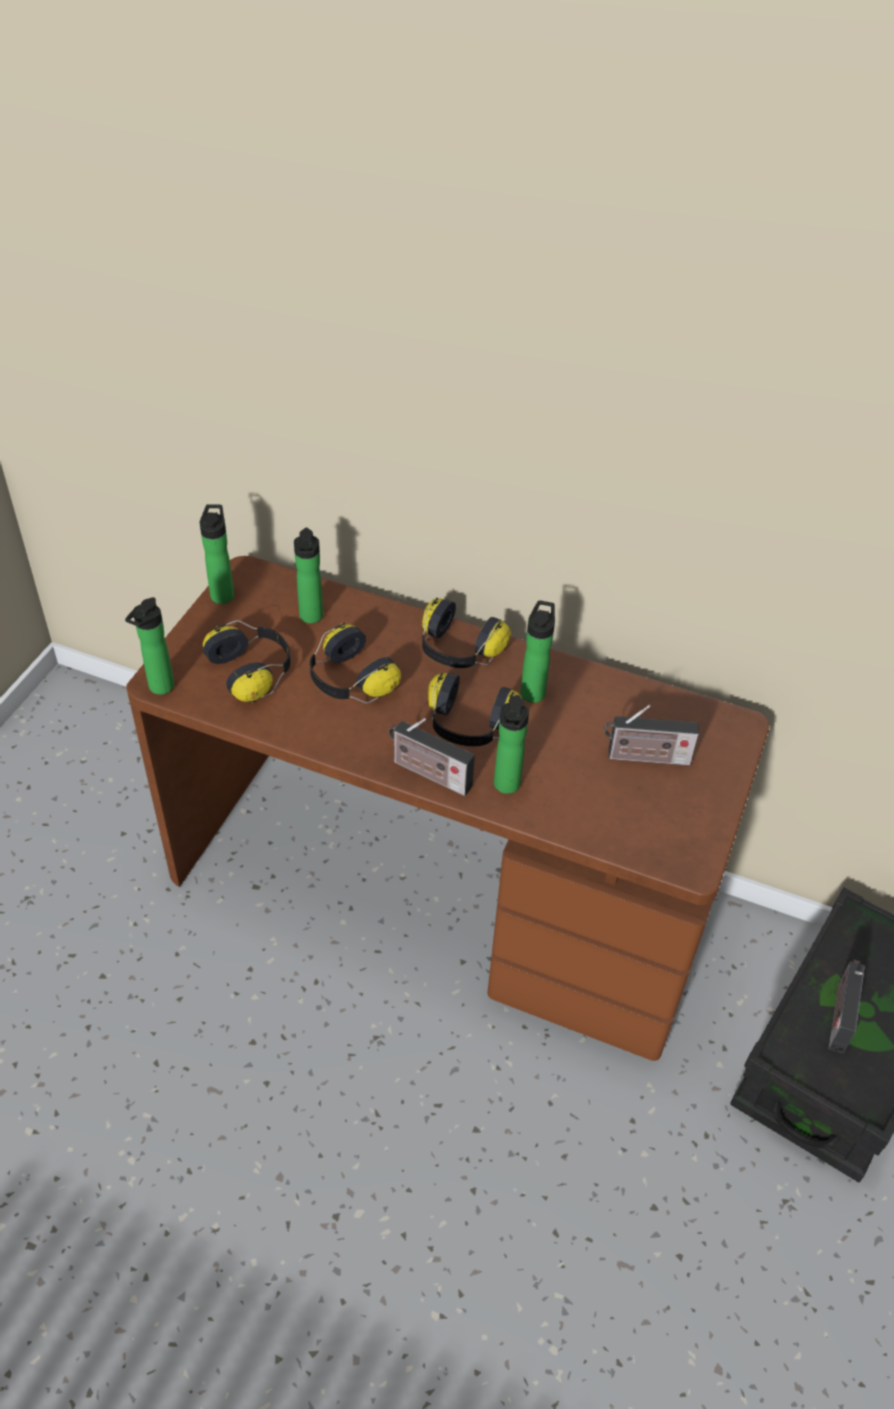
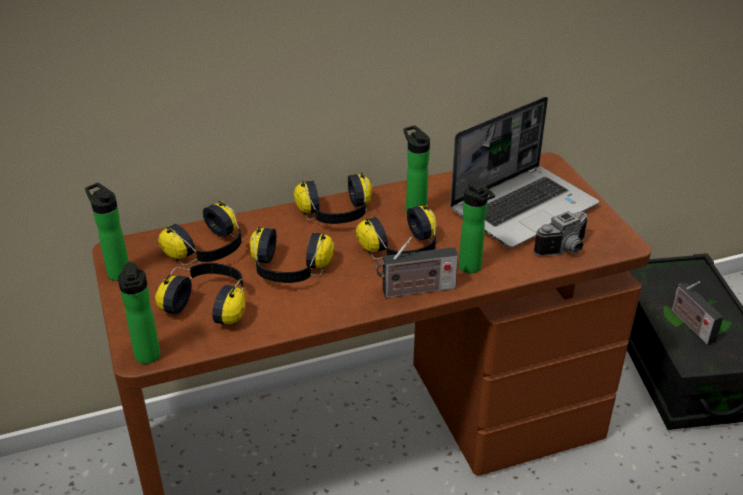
camera: 40 degrees left, 10 degrees down
(311, 618) = (209, 250): bottle -> headphones
(622, 830) = (565, 250): none -> camera
(644, 757) = (523, 207): radio -> laptop

